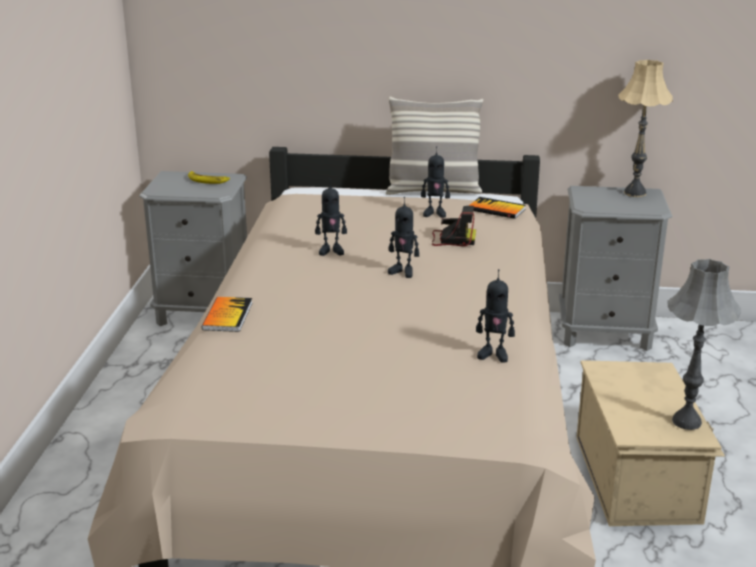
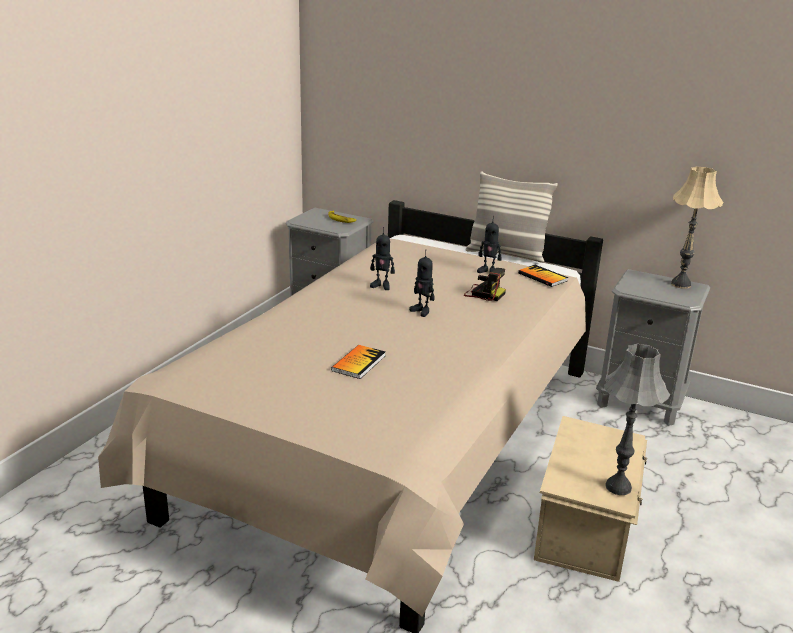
camera: 20 degrees right, 0 degrees up
(227, 316) = (265, 318): book -> book (359, 363)
(493, 355) = (436, 388): toy robot -> none

